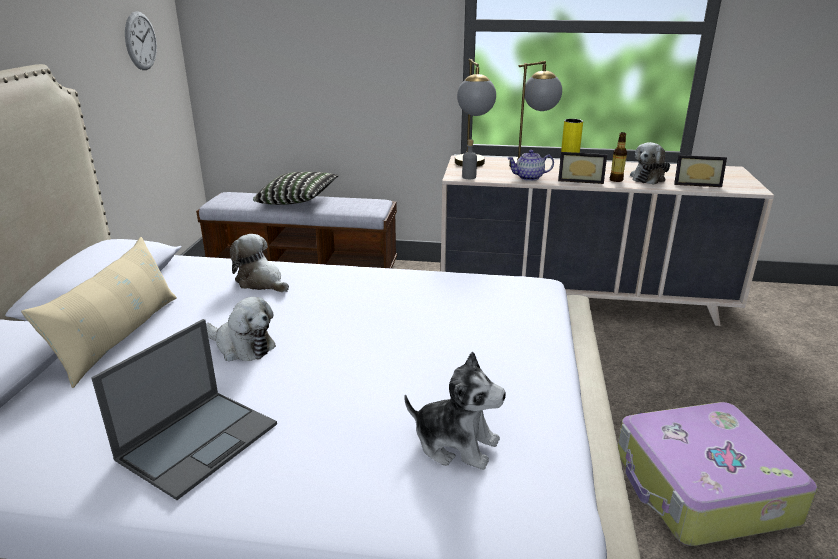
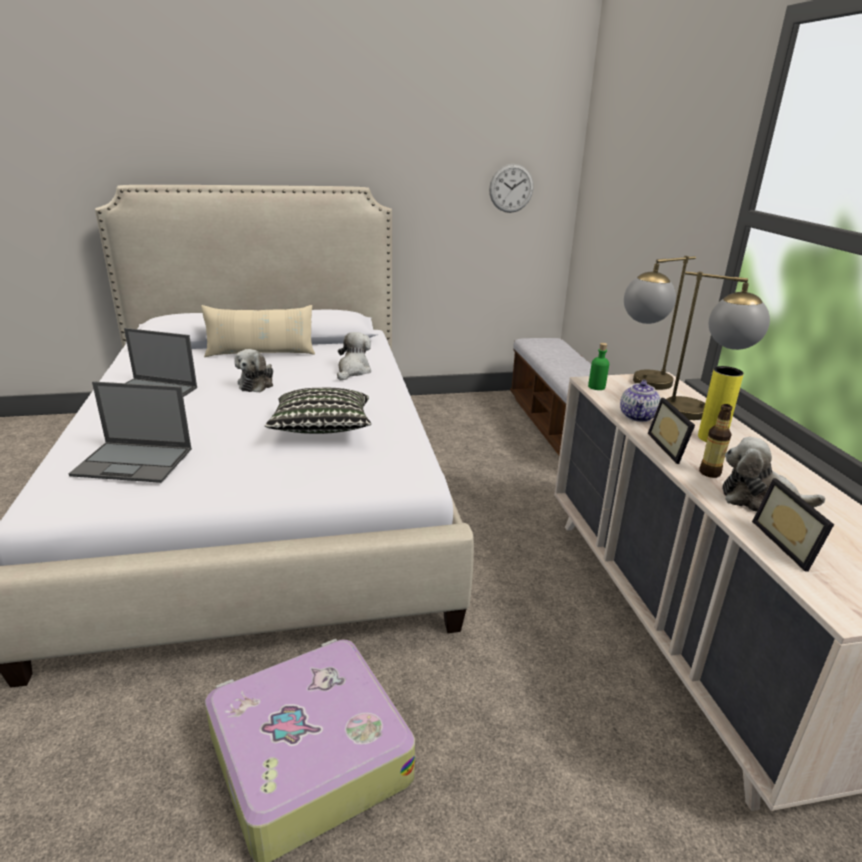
camera: 70 degrees right, 0 degrees up
(298, 201) = (570, 364): pillow -> pillow (322, 430)
(456, 444) = (134, 462): plush toy -> laptop
(469, 177) = (596, 387): grey bottle -> green bottle
(529, 178) = (638, 416): teapot -> teapot turned 135 degrees counterclockwise

